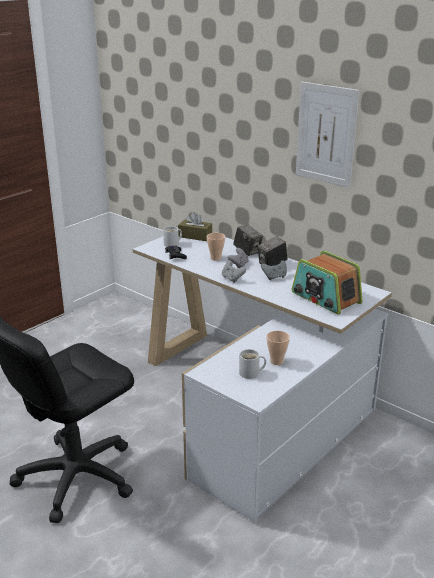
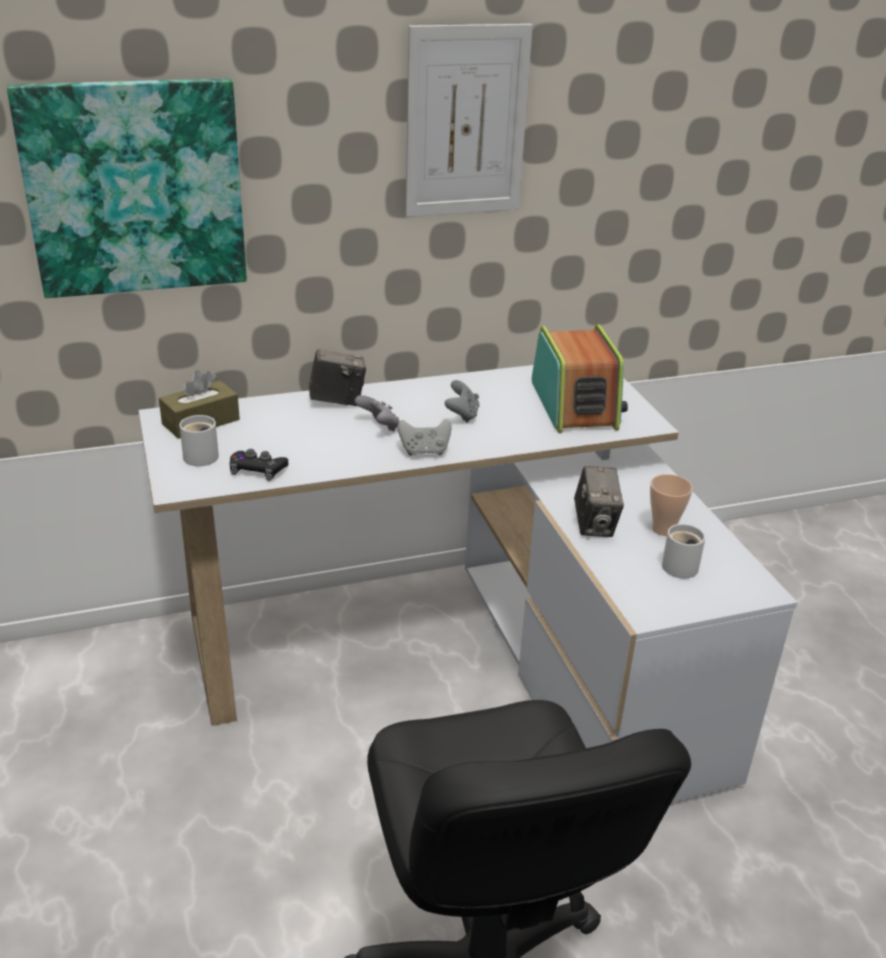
camera: 60 degrees left, 5 degrees up
(199, 131) = (135, 188): none -> picture
(215, 258) = (323, 436): cup -> none
(272, 264) = (413, 400): camera -> camera (595, 525)
(325, 298) = (575, 405): radio -> radio turned 90 degrees counterclockwise

